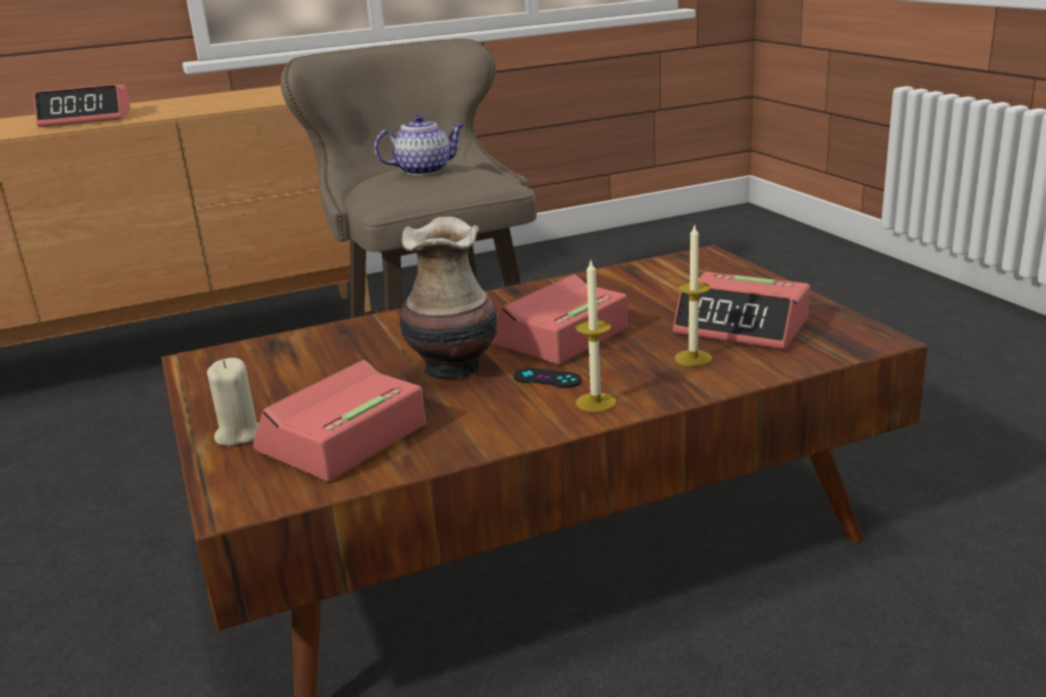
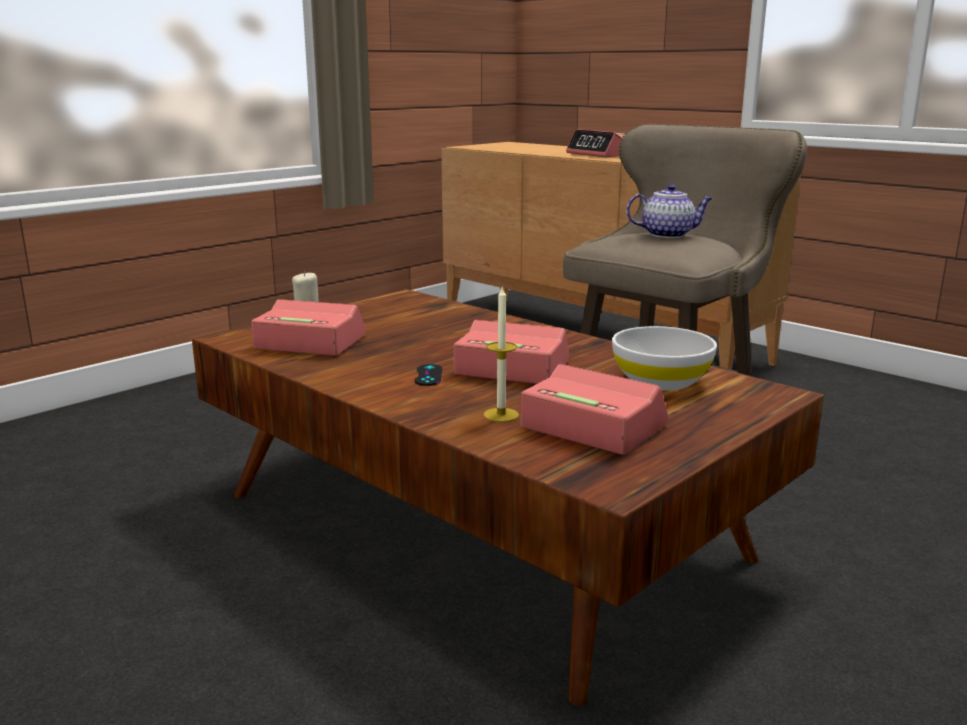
camera: 65 degrees right, 5 degrees down
(424, 170) = (668, 235): teapot -> teapot turned 45 degrees counterclockwise
(454, 367) = (431, 349): vase -> none
(595, 402) = (394, 394): candle -> none
(647, 286) = (660, 381): none -> white bowl
(742, 326) = (592, 426): alarm clock -> alarm clock turned 120 degrees clockwise

